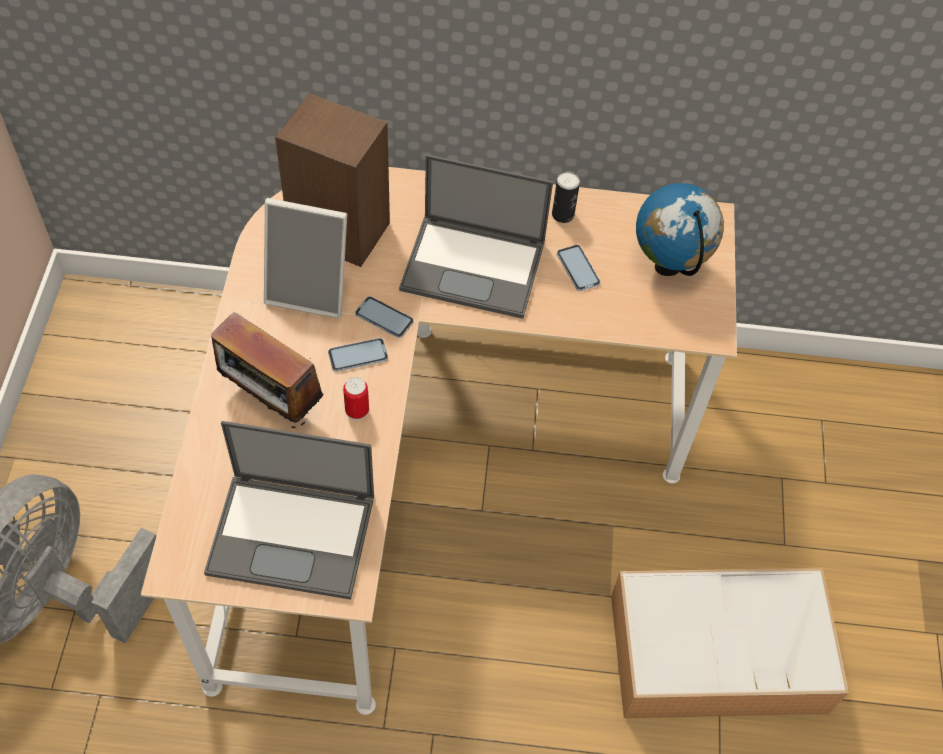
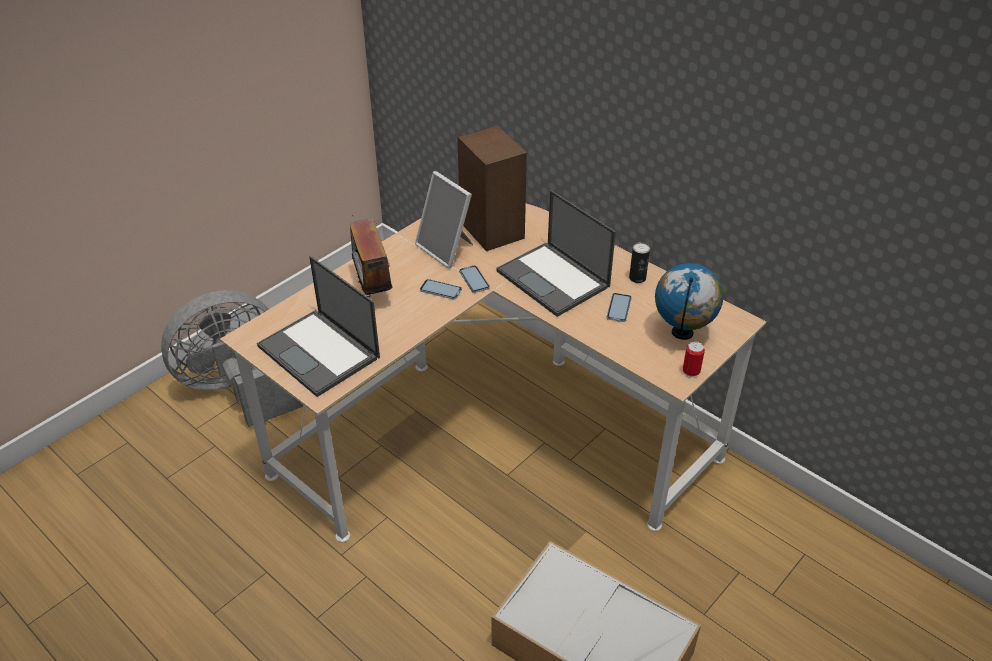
camera: 40 degrees right, 15 degrees down
(357, 410) = (413, 314): can -> can (691, 372)

